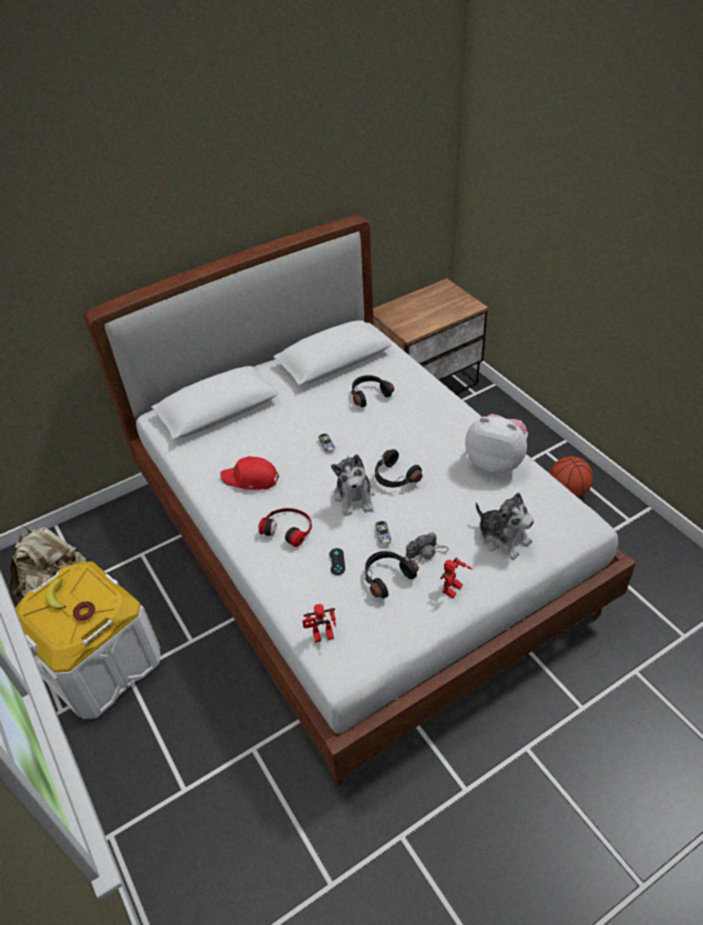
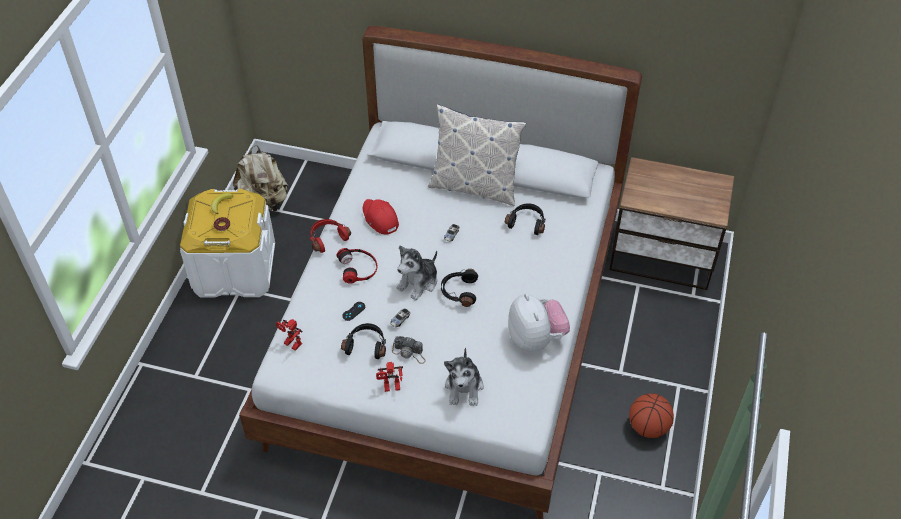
camera: 45 degrees right, 5 degrees up
(226, 529) = (327, 238): none -> red headphones
(292, 401) = (474, 186): none -> pillow

